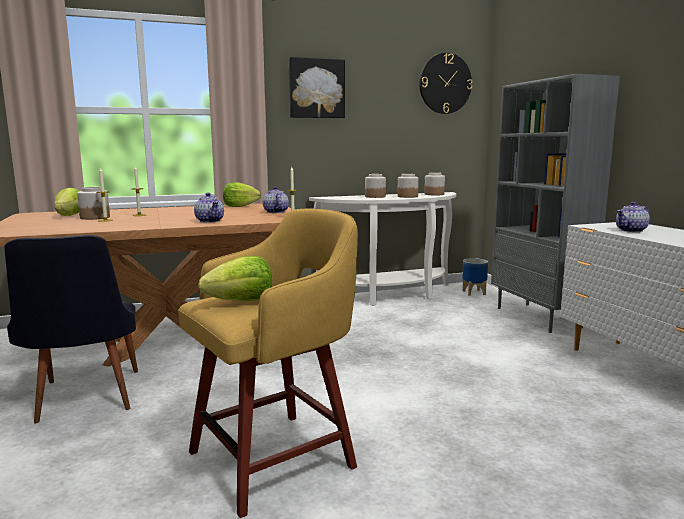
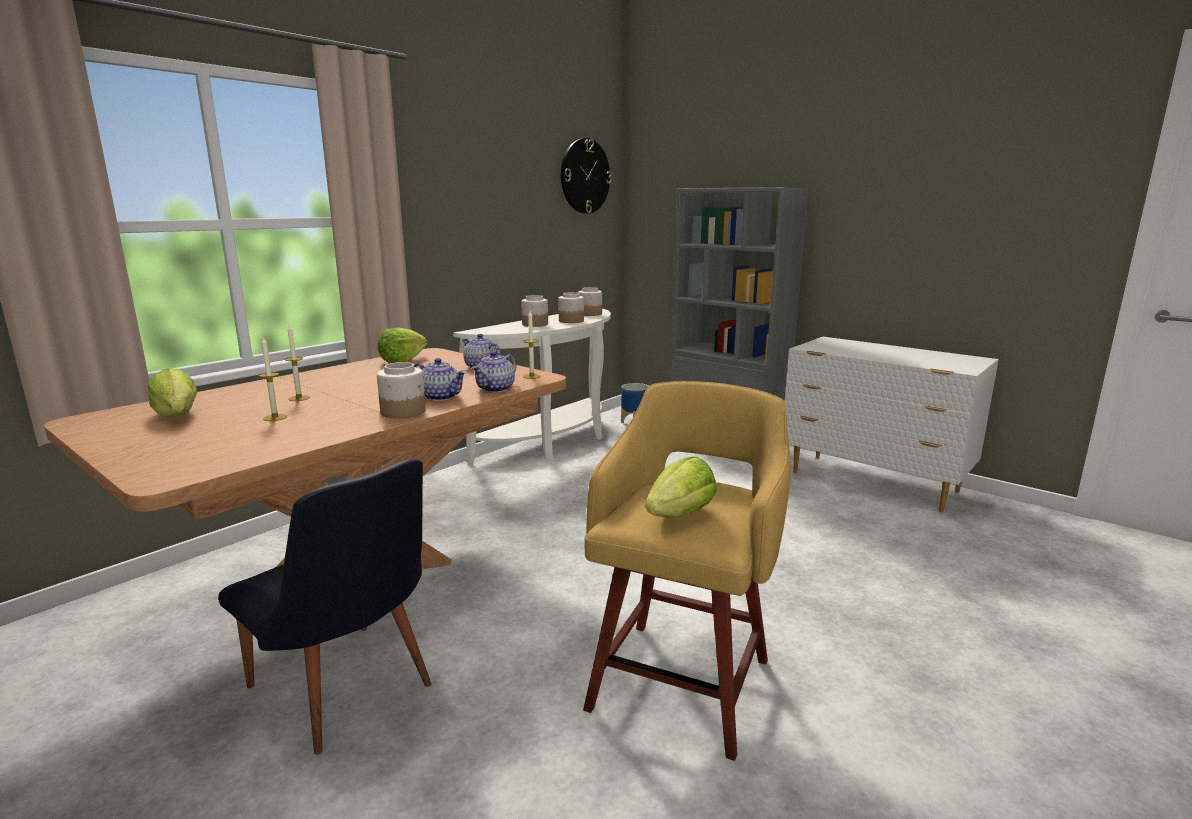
camera: 30 degrees left, 5 degrees up
(95, 217) = (239, 414): jar -> jar (404, 411)
(316, 88) = (453, 185): picture -> none
(631, 230) = (851, 350): teapot -> teapot (496, 389)

